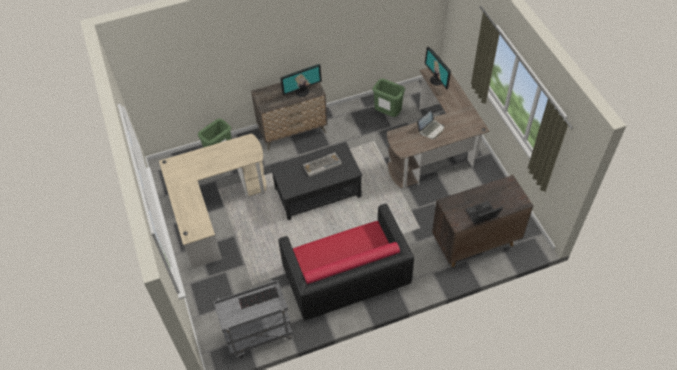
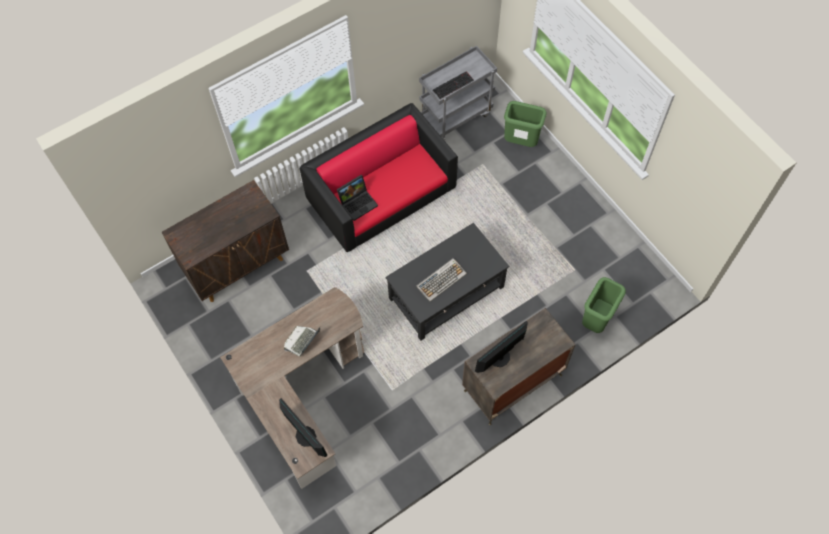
camera: 165 degrees right, 10 degrees up
(213, 209) = (567, 241): beige desk -> none
(387, 114) = (382, 444): green trash can -> green trash can (521, 142)
(482, 215) = (223, 206): laptop -> laptop (358, 202)

